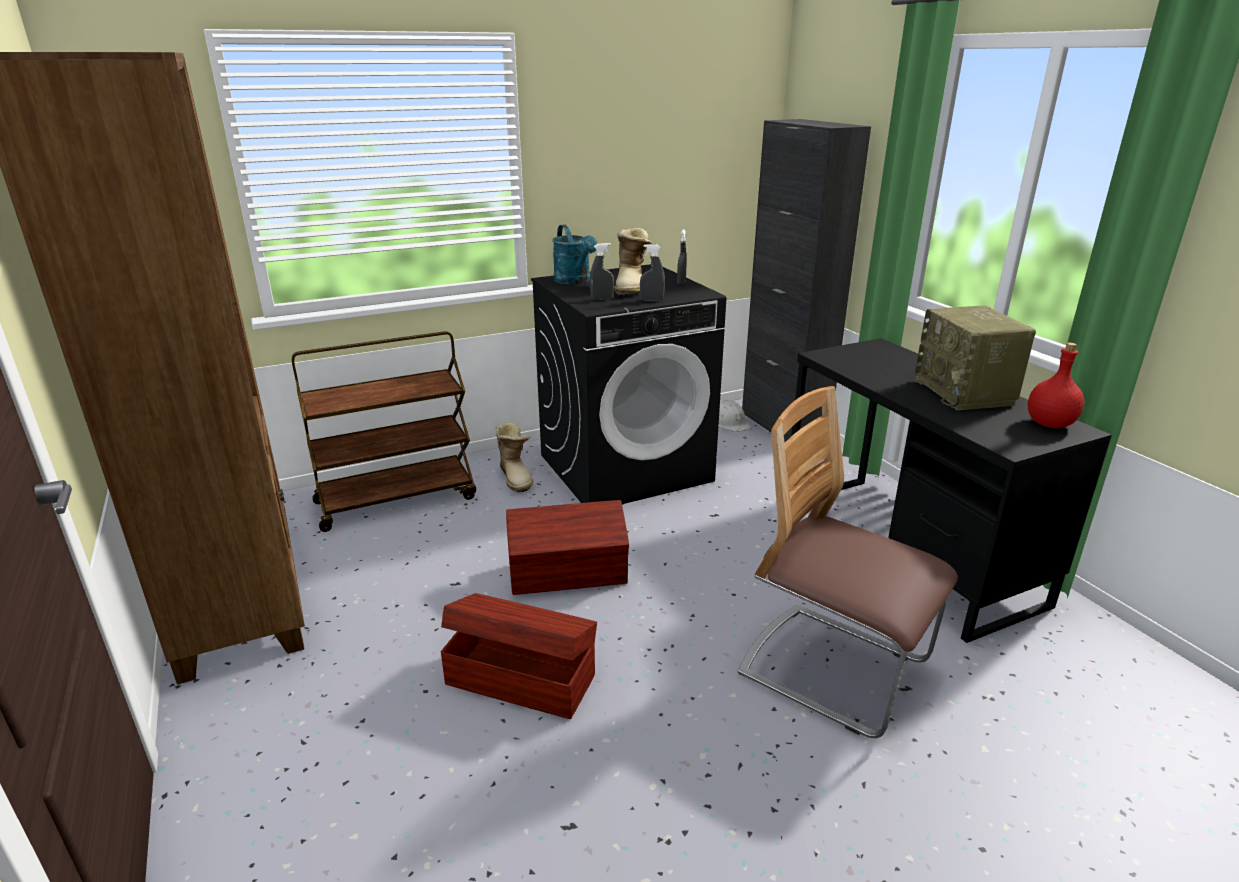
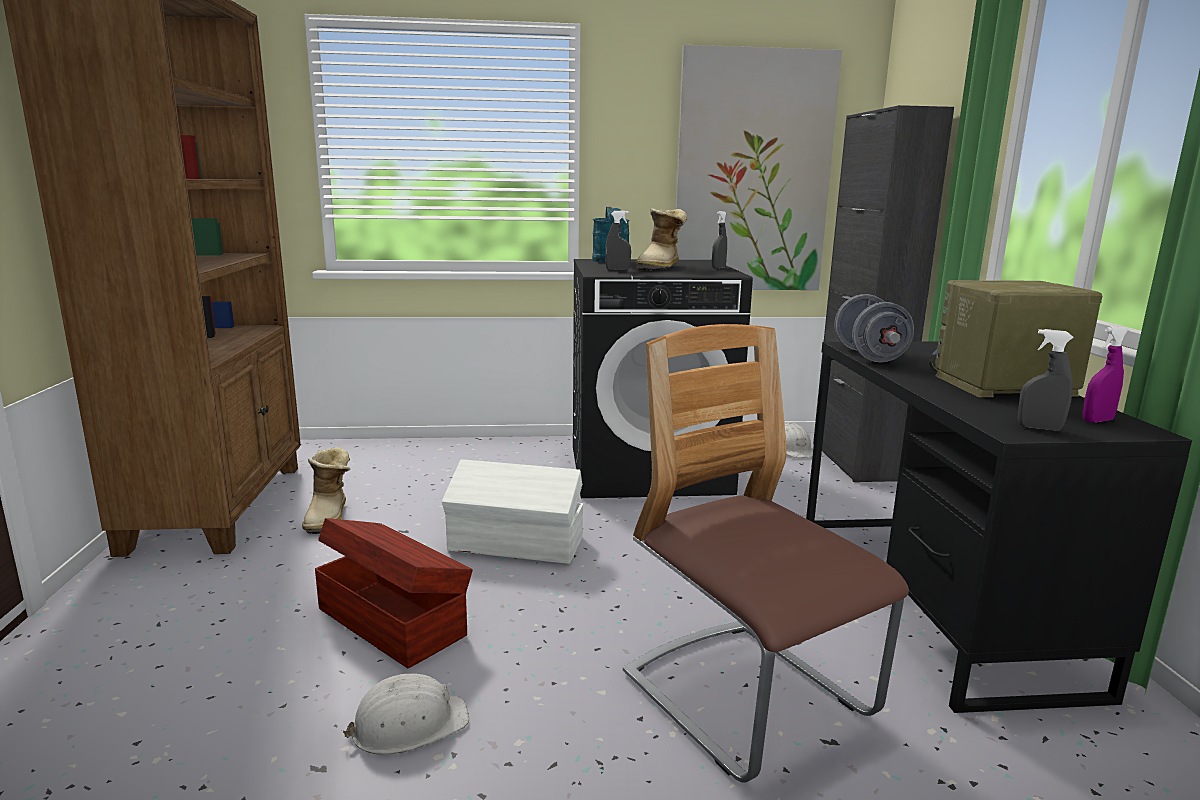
camera: 20 degrees right, 10 degrees down
(397, 499) = (412, 459): brown cart -> none
(516, 477) = (534, 460): boot -> boot (330, 516)
(569, 574) = (516, 545): brown storage box -> white storage box
(610, 767) = (409, 725): none -> white hard hat
(651, 300) = (666, 273): grey spray bottle -> grey spray bottle (1039, 428)
(679, 175) = (752, 173): none -> picture
(848, 368) = (869, 355): none -> grey dumbbell
(965, 393) = (1002, 386): radio -> radio turned 75 degrees clockwise
(1049, 424) = (1097, 421): red bottle -> purple spray bottle

